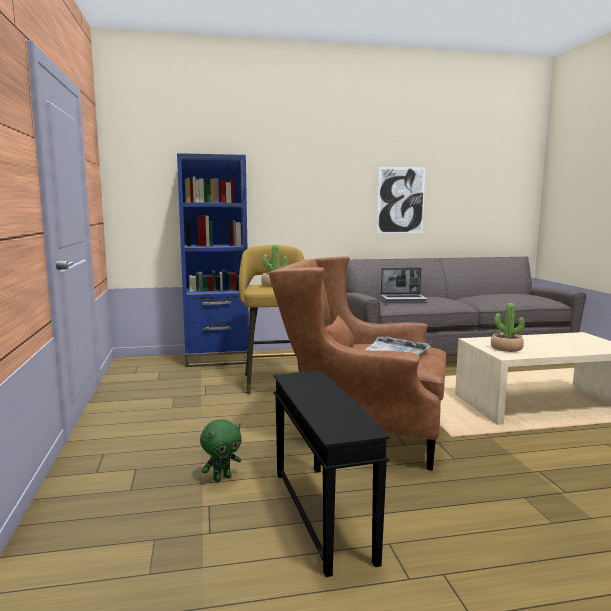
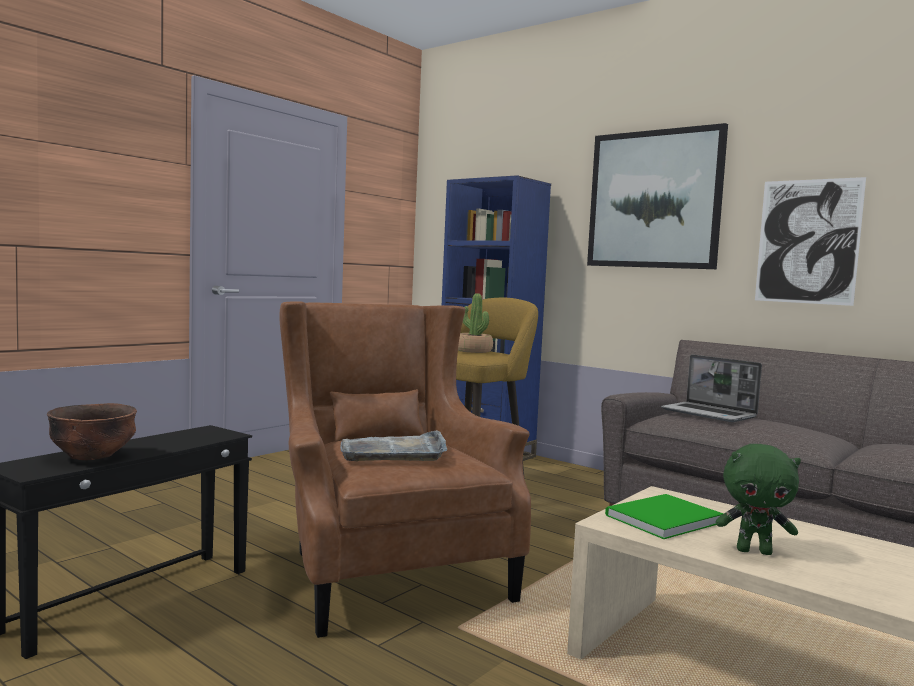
camera: 50 degrees right, 5 degrees down
(222, 478) = (176, 536): green plush toy -> green plush toy (754, 551)
(315, 174) = (654, 199): none -> picture
(336, 411) = (94, 457): none -> brown bowl
(506, 348) = (659, 519): potted plant -> green book

